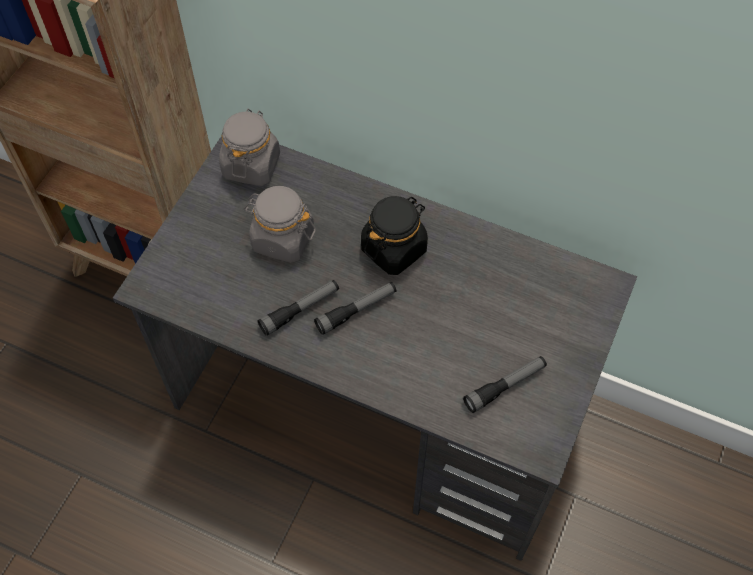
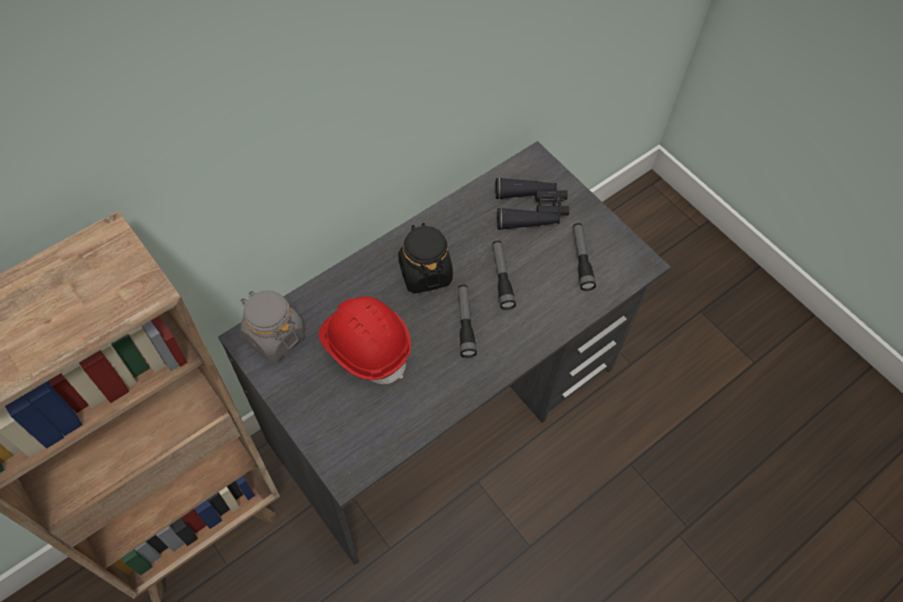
camera: 65 degrees left, 0 degrees up
(282, 239) = (365, 345): grey jar -> red hard hat
(300, 310) = (441, 362): flashlight -> flashlight (501, 277)
(537, 309) = (531, 210): none -> black binoculars

